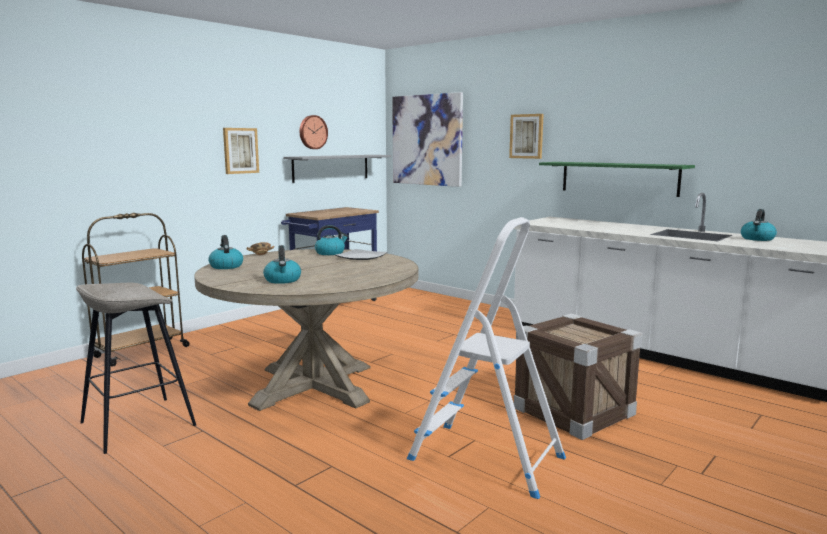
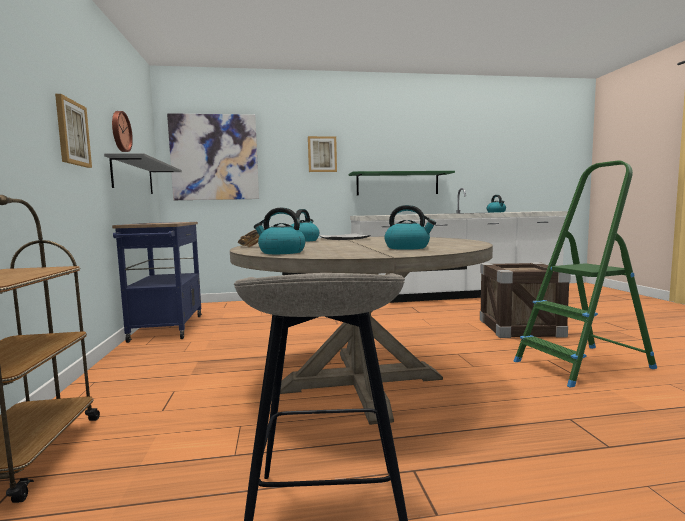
camera: 50 degrees left, 5 degrees down
(484, 458) = (581, 365): white step ladder -> green step ladder

